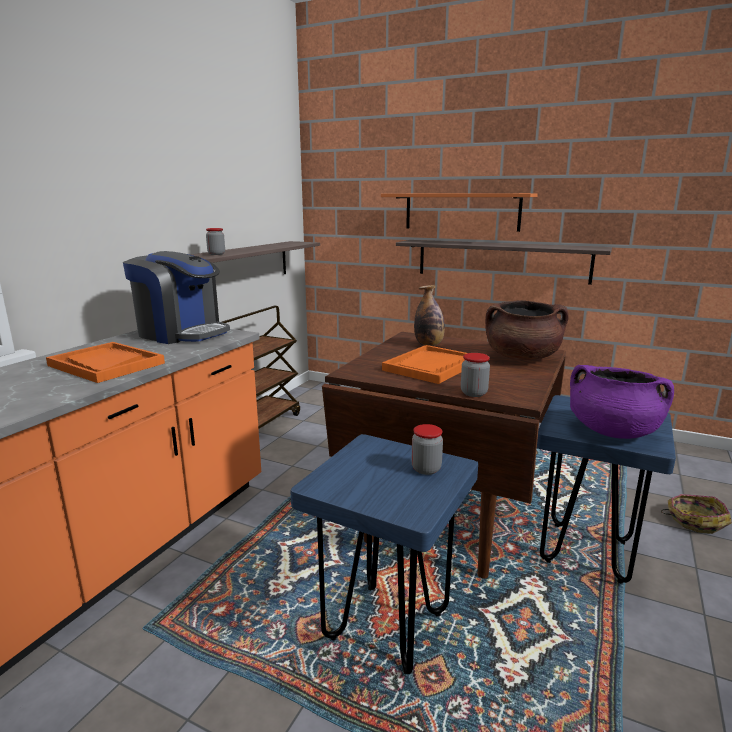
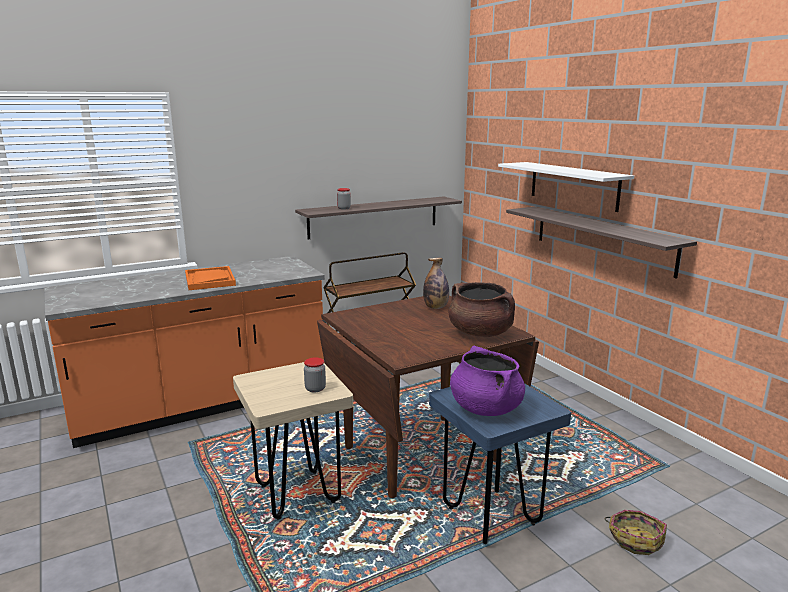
camera: 35 degrees right, 0 degrees up
(181, 333) = (280, 266): coffee machine -> none
(386, 627) = (297, 495): blue stool -> beige stool
(431, 366) = (398, 323): orange tray -> none
(461, 212) = (573, 185): orange shelf -> white shelf
(473, 393) = (381, 347): jar -> none

